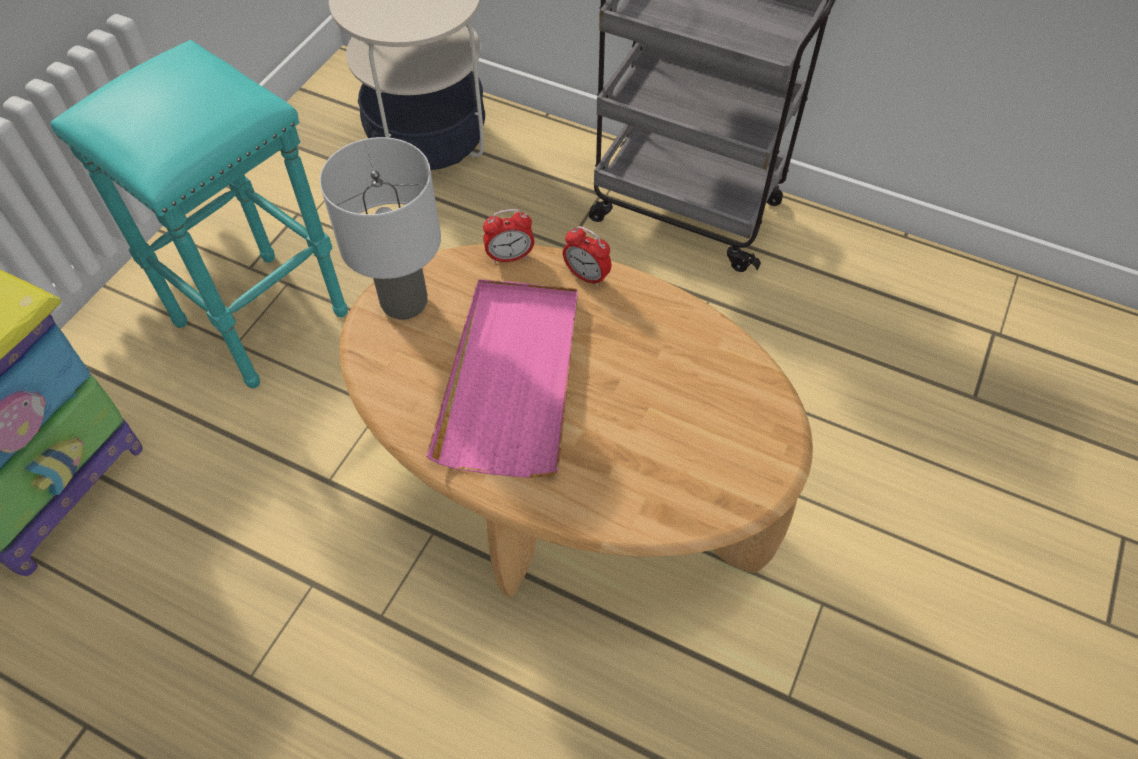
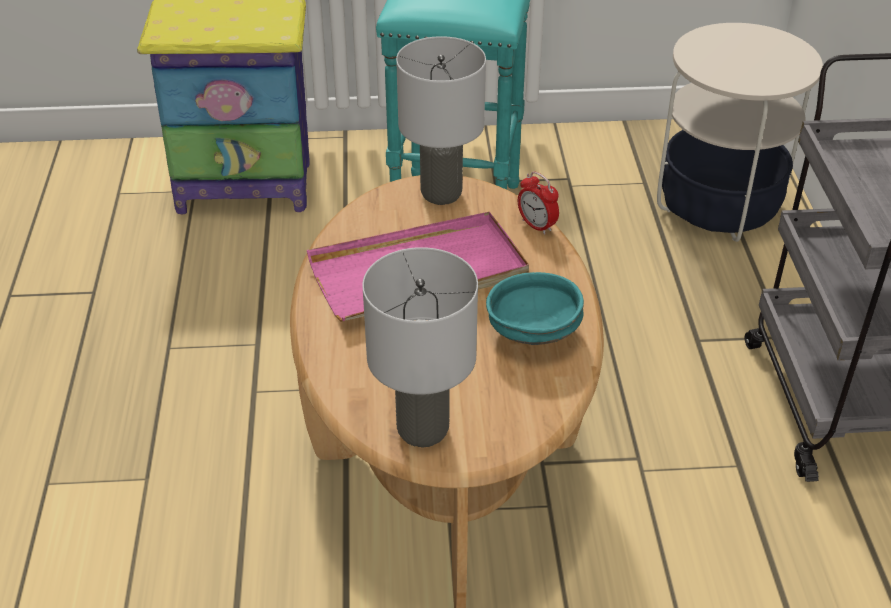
camera: 60 degrees right, 15 degrees down
(586, 276) = (558, 273): alarm clock -> none
(652, 333) = (532, 332): none -> turquoise bowl
(729, 475) = (424, 429): none -> white table lamp

